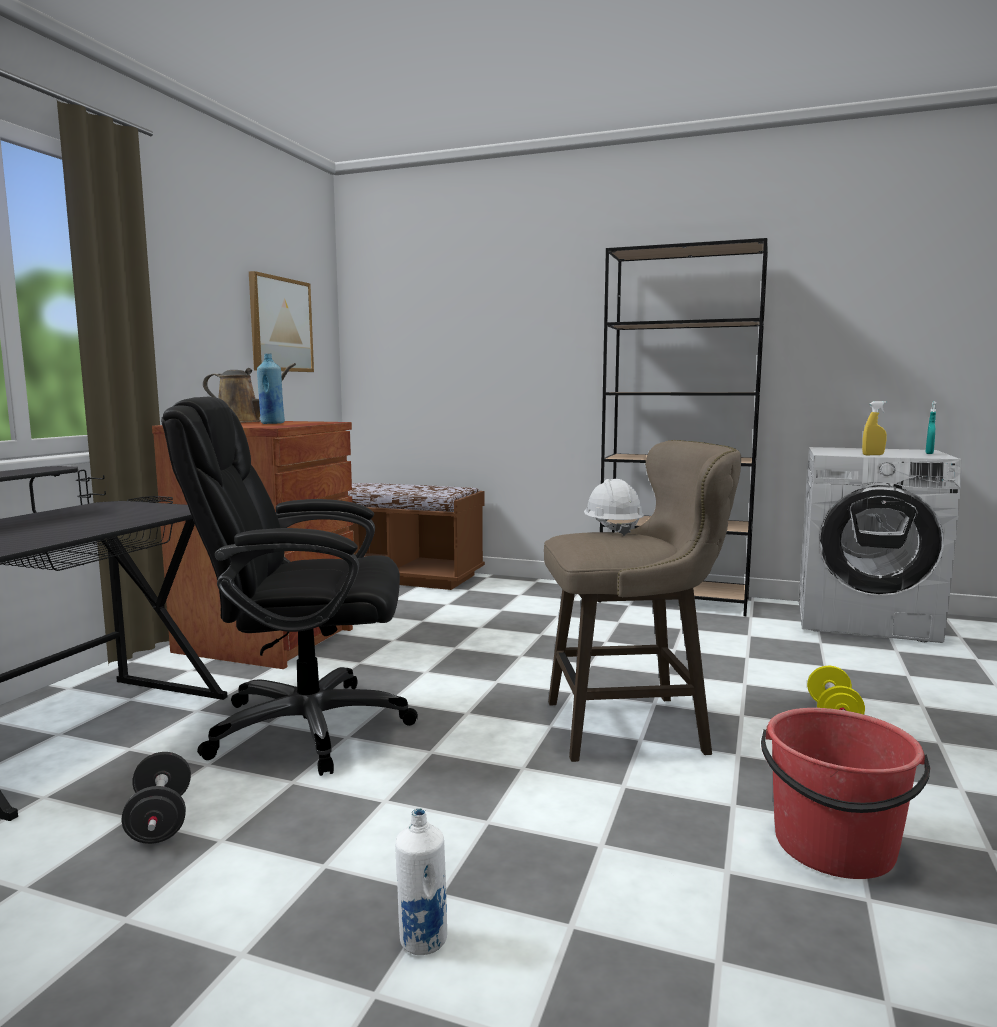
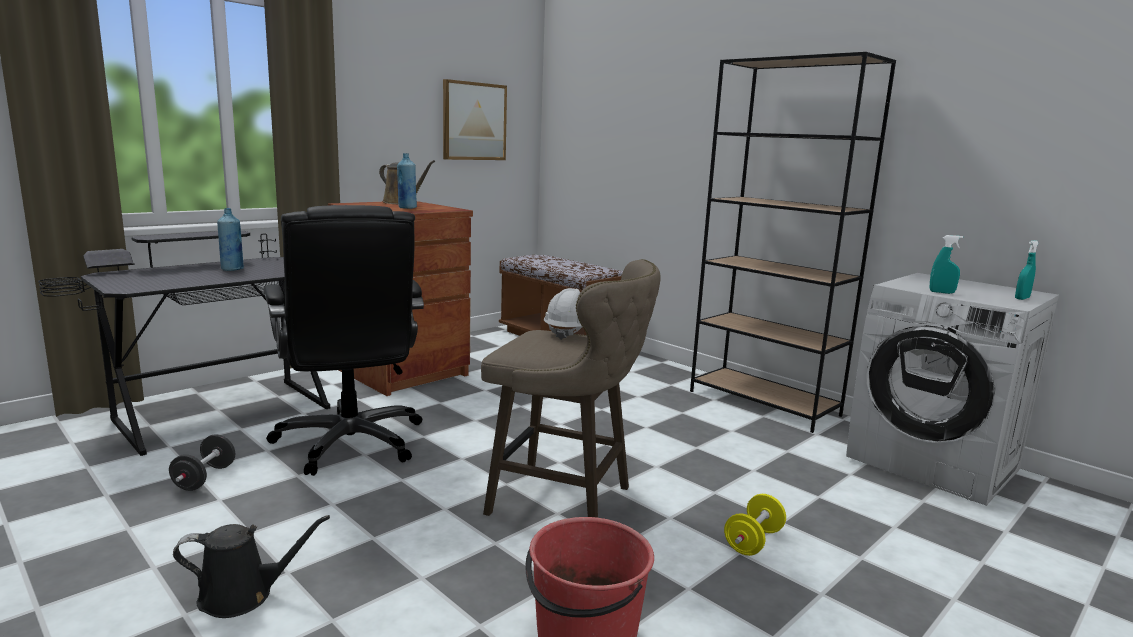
camera: 25 degrees right, 5 degrees up
(76, 519) = (232, 269): none -> blue bottle
(308, 727) = (351, 441): black office chair -> black office chair turned 135 degrees counterclockwise
(422, 941) = (243, 595): white bottle -> black watering can
(873, 455) = (941, 292): yellow spray bottle -> turquoise spray bottle

